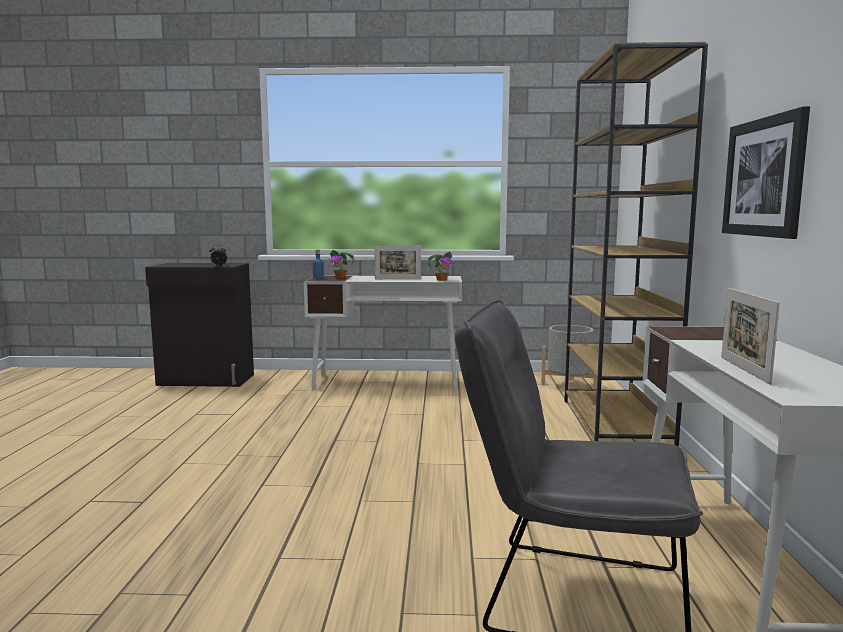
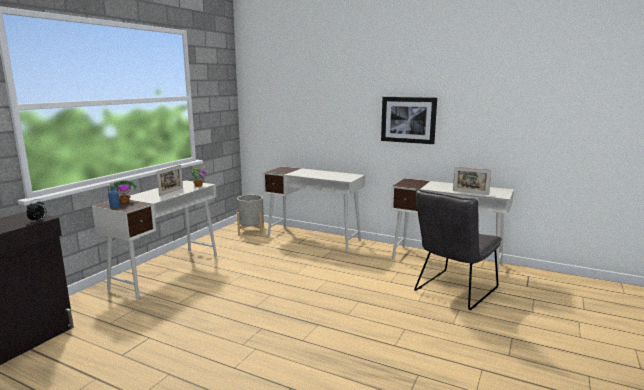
camera: 65 degrees left, 5 degrees up
(616, 424) = (314, 238): brown bookcase -> white desk

